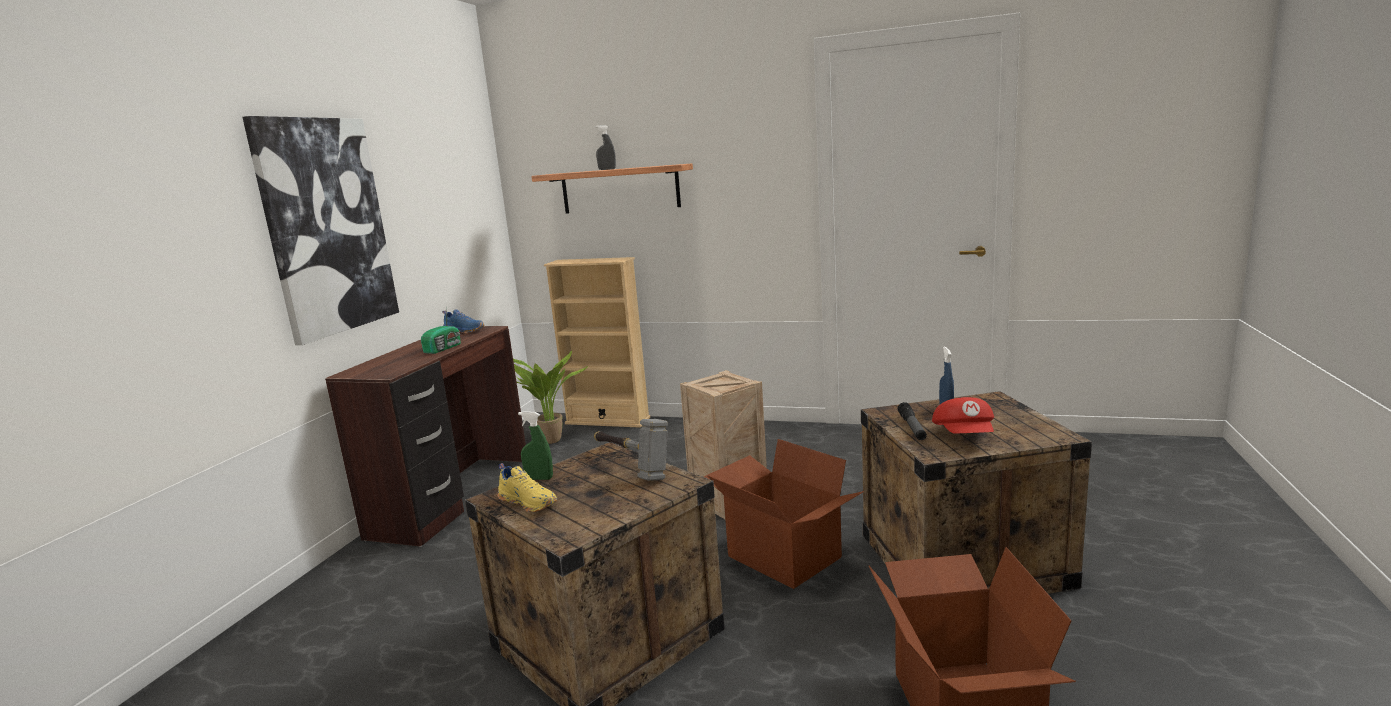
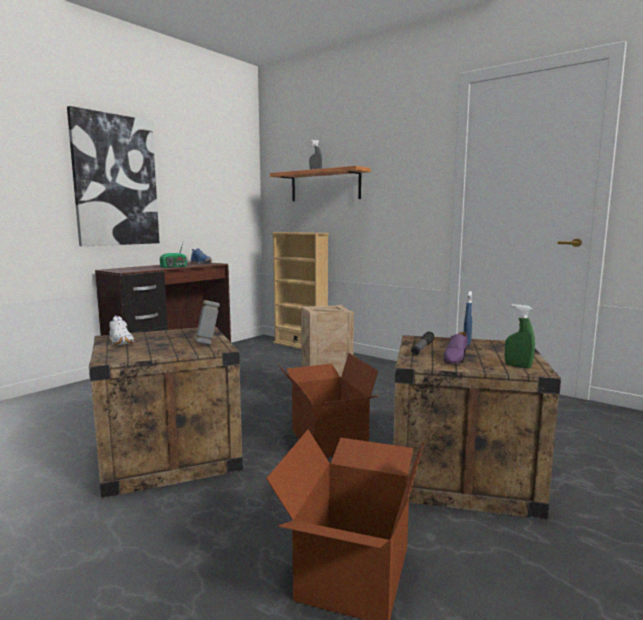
camera: 20 degrees right, 5 degrees down
(529, 502) = (121, 342): yellow shoe -> white shoe
(539, 478) = (147, 334): green spray bottle -> green spray bottle (518, 366)
(551, 442) = (255, 350): potted plant -> none
(965, 436) = (455, 359): red cap -> purple shoe

